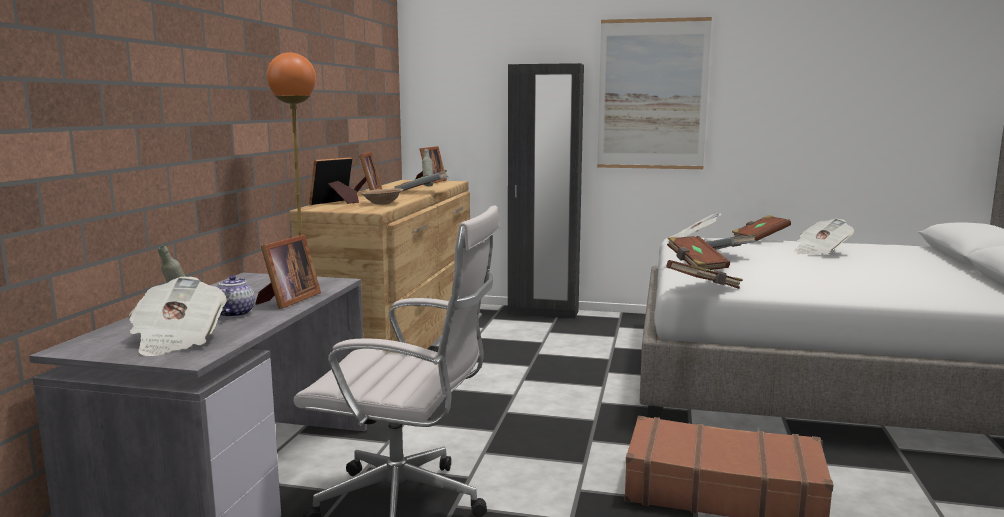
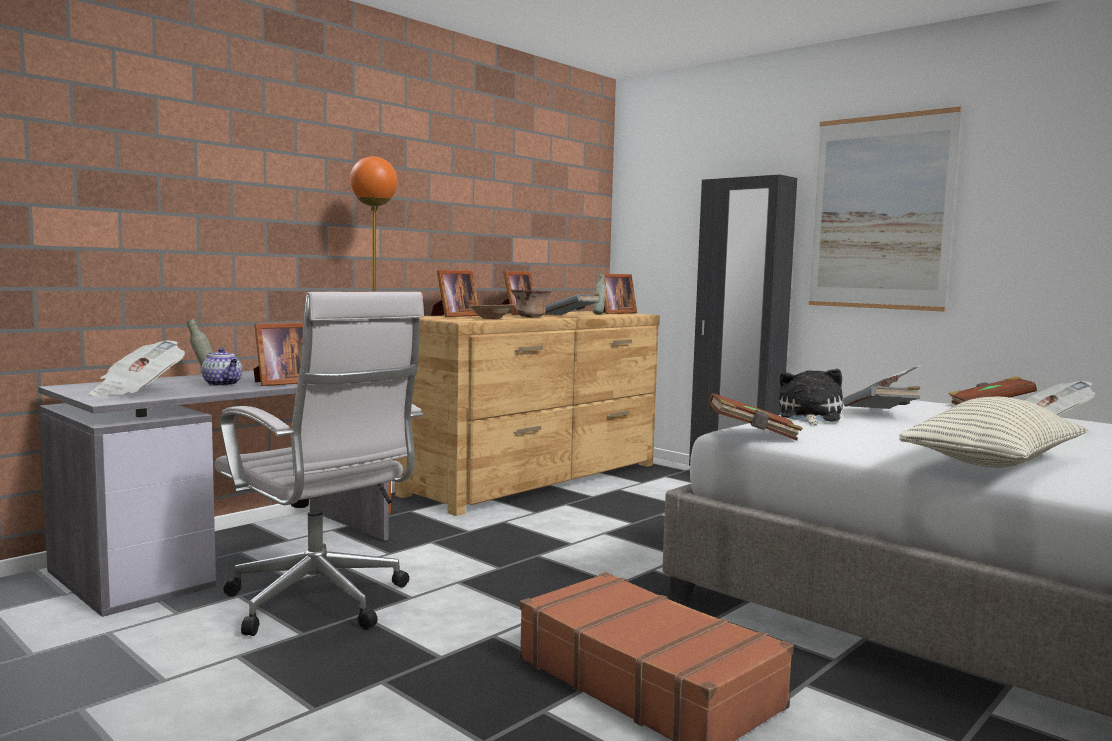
camera: 30 degrees right, 5 degrees down
(234, 313) = (223, 384): teapot -> teapot turned 105 degrees clockwise
(336, 203) = (454, 316): picture frame -> picture frame turned 150 degrees clockwise
(399, 197) = (530, 317): none -> bowl
(695, 265) = (809, 417): brown book -> plush toy
(864, 287) = (993, 463): none -> pillow

